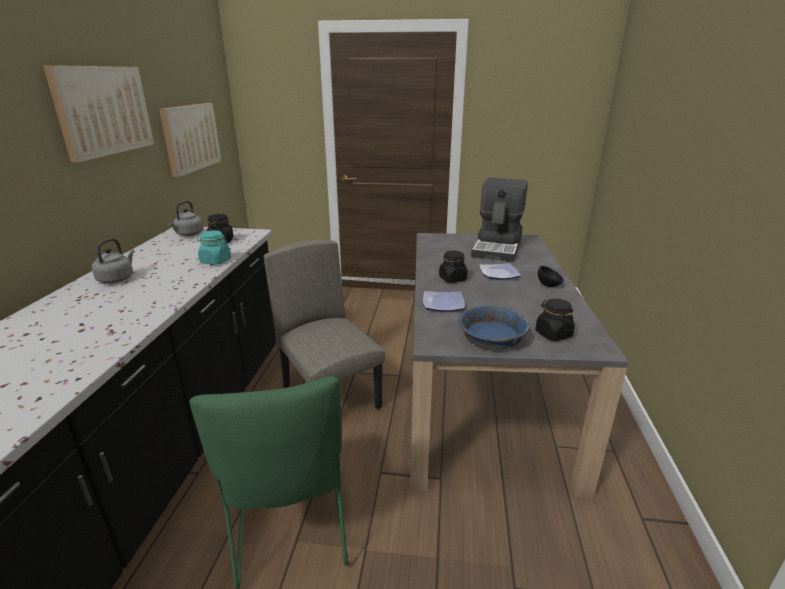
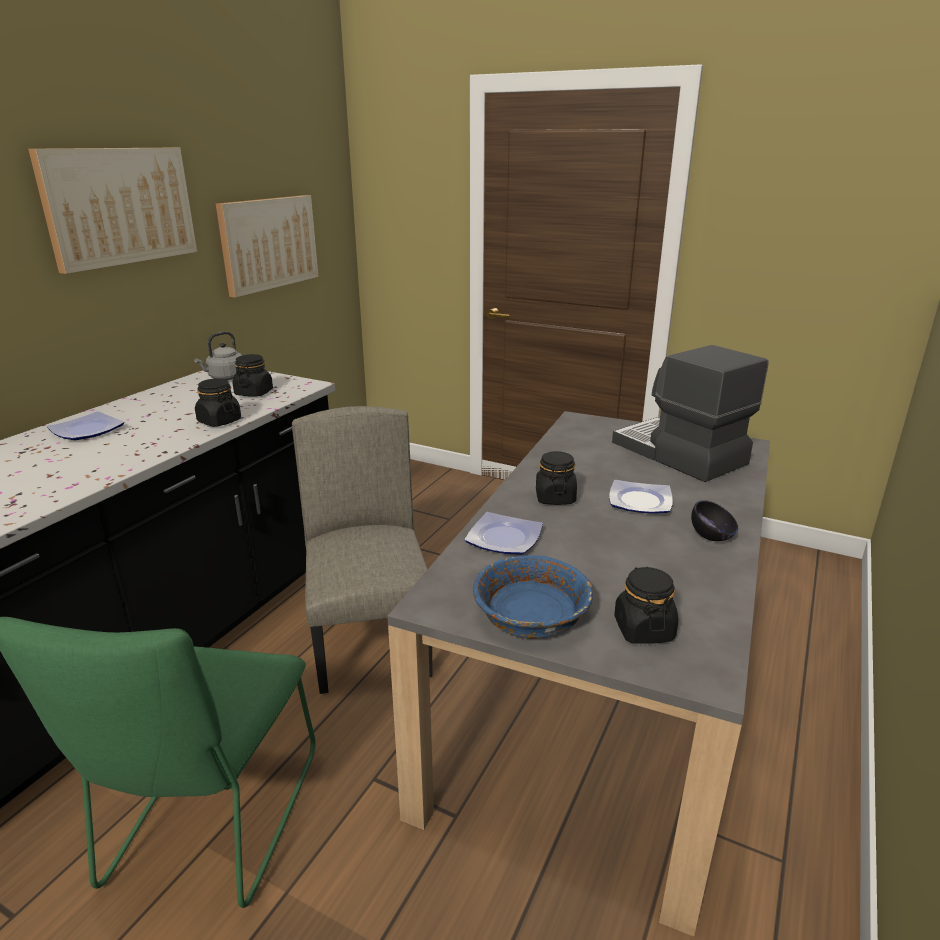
camera: 20 degrees right, 0 degrees up
(117, 279) = (88, 430): grey kettle -> plate
(215, 261) = (219, 421): turquoise jar -> black jar
(498, 247) = (678, 454): coffee machine -> coffee machine turned 105 degrees clockwise

